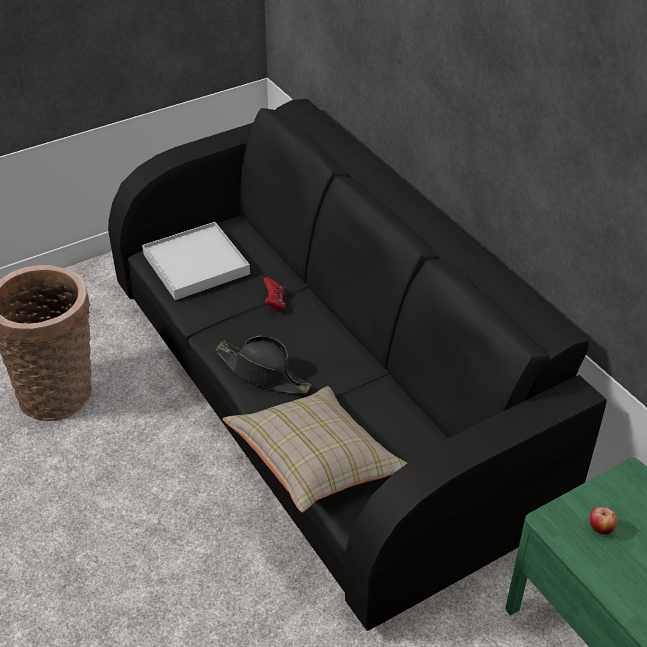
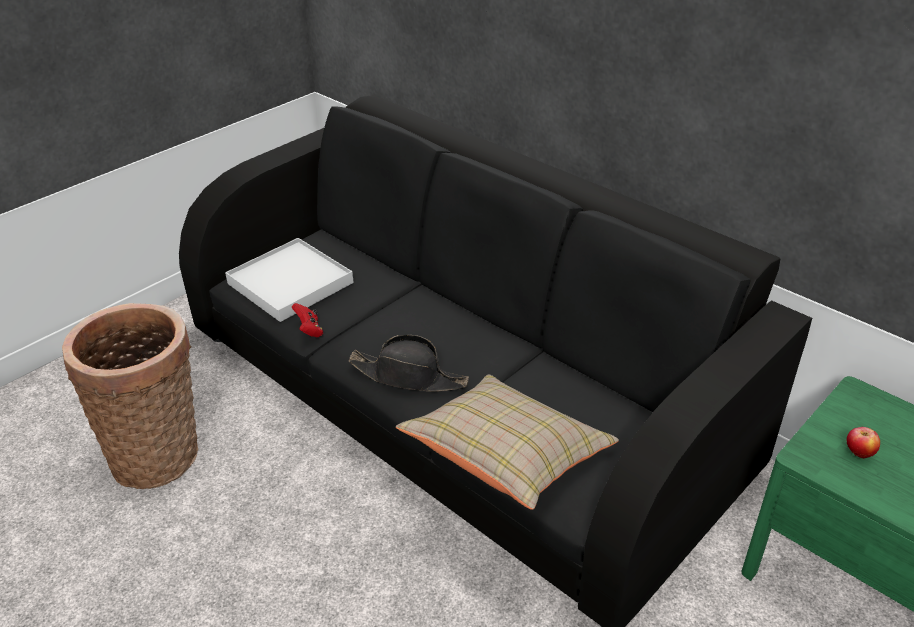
camera: 15 degrees left, 5 degrees down
(274, 302) = (391, 305): red game controller -> red game controller (309, 330)

